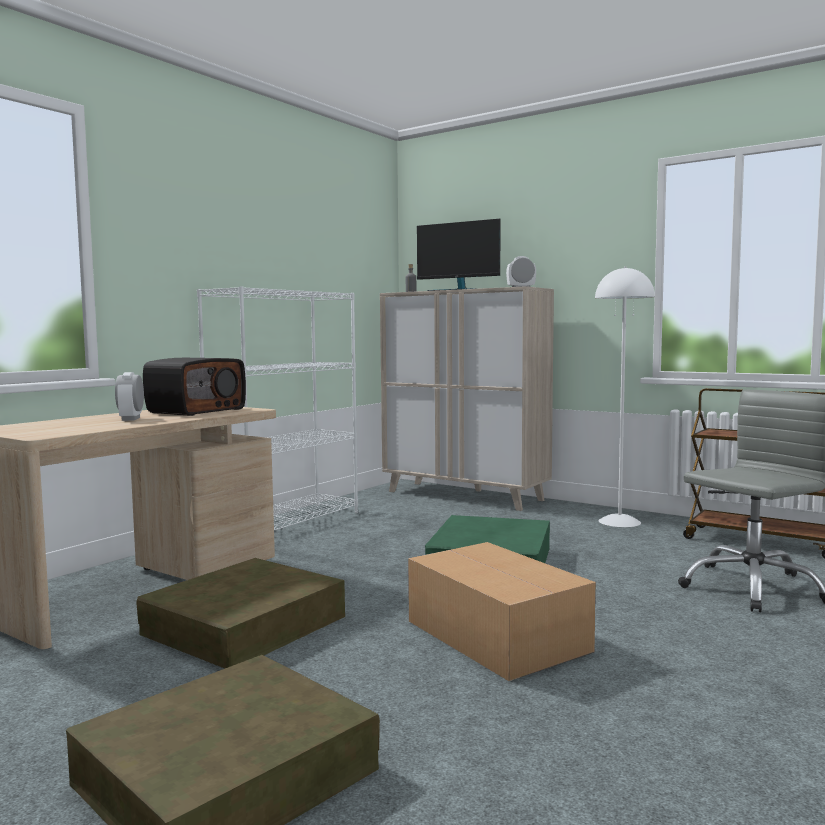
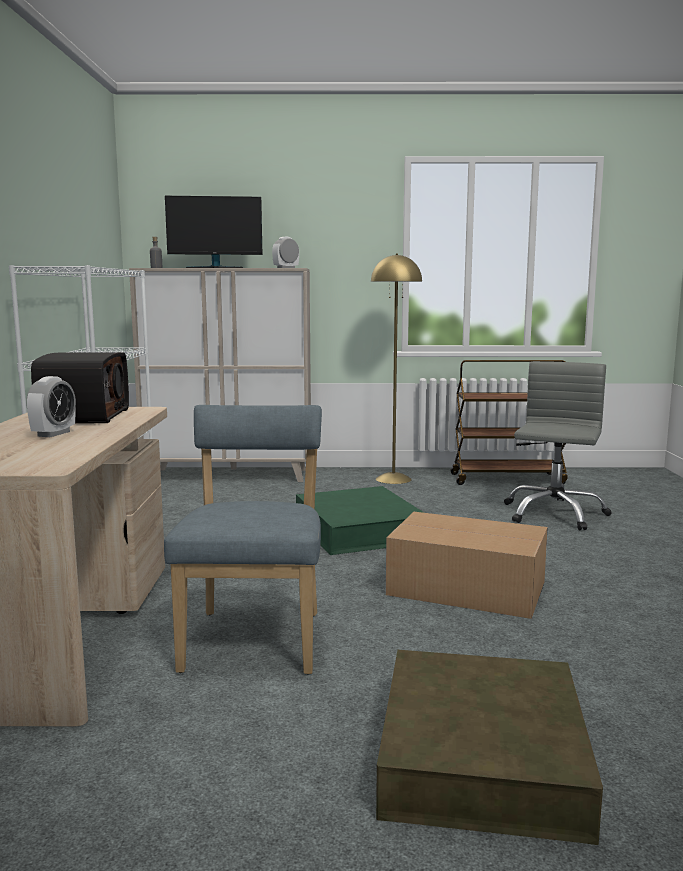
camera: 35 degrees left, 5 degrees up
(131, 419) = (53, 434): alarm clock -> alarm clock turned 120 degrees counterclockwise
(245, 625) = (255, 637): brown storage box -> blue chair
(619, 522) = (393, 479): white floor lamp -> yellow floor lamp

